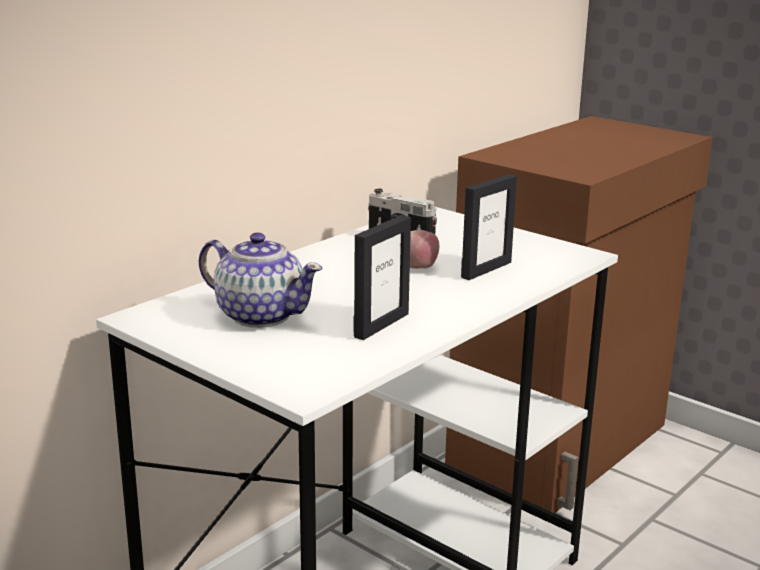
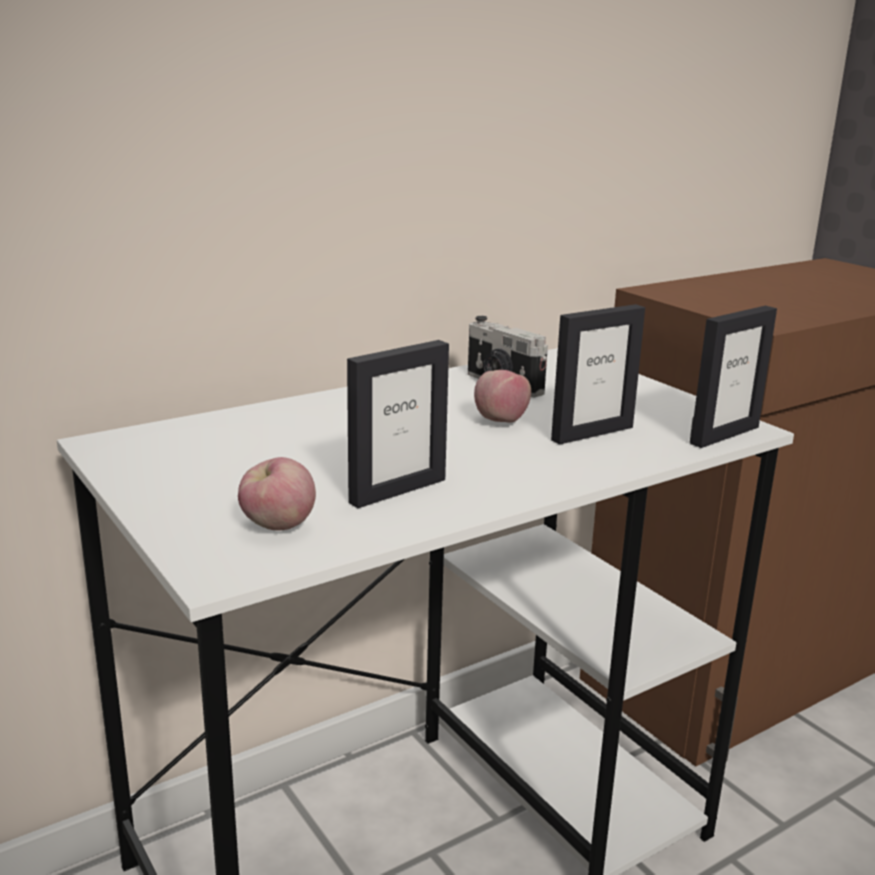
camera: 15 degrees right, 0 degrees up
(260, 315) = (252, 458): teapot -> none
(318, 359) = (277, 527): none -> apple
(574, 261) = (724, 435): none -> picture frame

